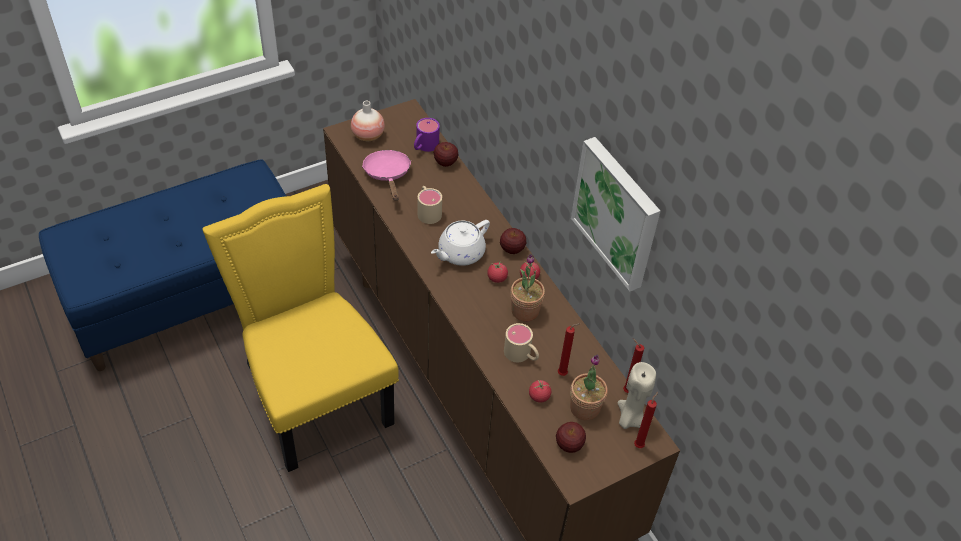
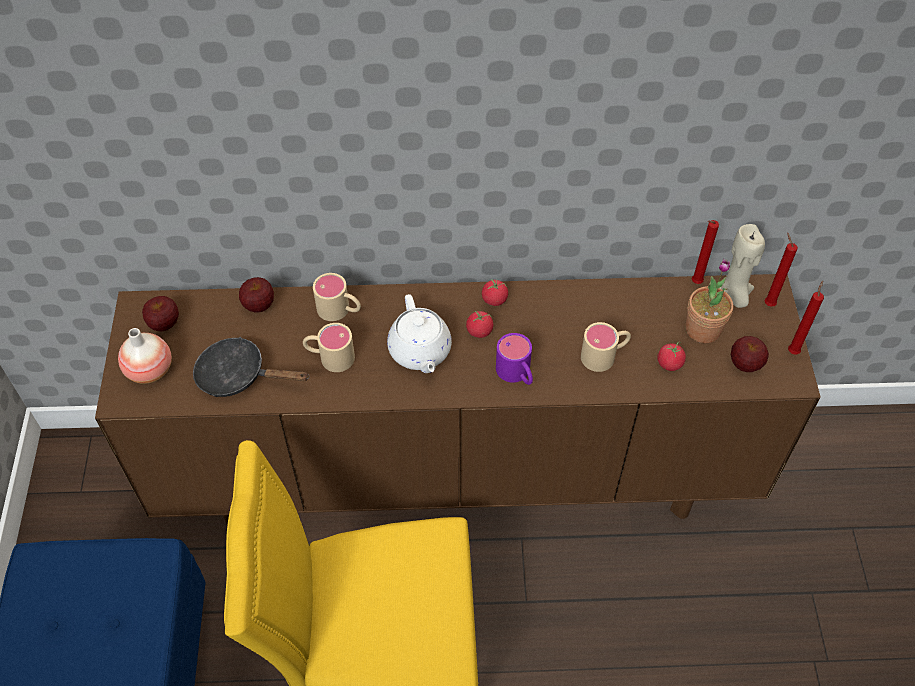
camera: 60 degrees left, 5 degrees up
(388, 175) = (238, 375): pink frying pan -> black frying pan
(424, 146) = (215, 316): purple mug -> purple mug (517, 374)
(467, 201) = (340, 310): none -> beige mug
(512, 249) = (444, 298): apple -> apple (164, 324)
(525, 311) = (543, 325): potted plant -> none
(564, 373) = (649, 327): red candle -> red candle (793, 350)
(618, 212) = (615, 123): picture -> none

